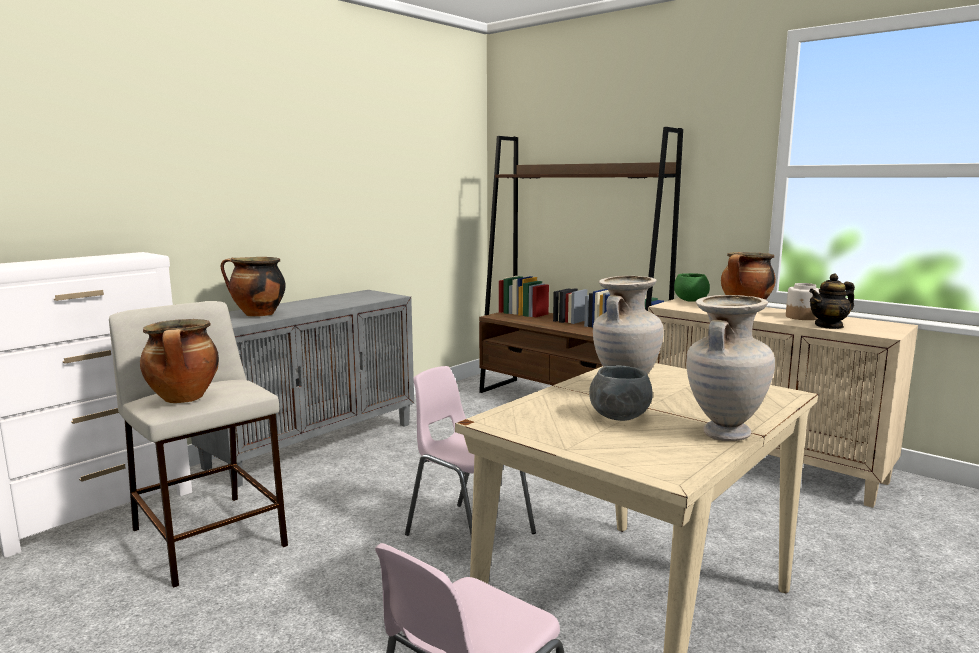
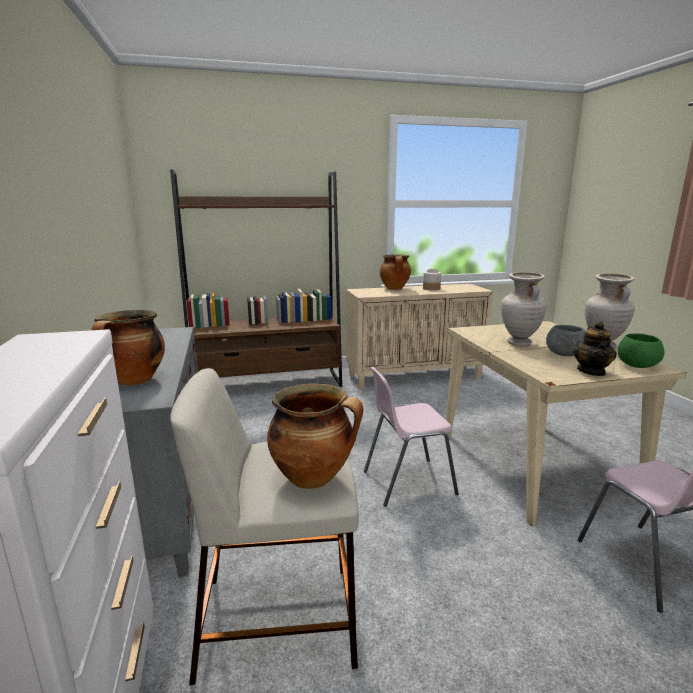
camera: 55 degrees left, 5 degrees up
(690, 300) = (360, 290): green bowl -> green bowl (636, 365)
(829, 326) = (455, 290): teapot -> teapot (591, 371)

